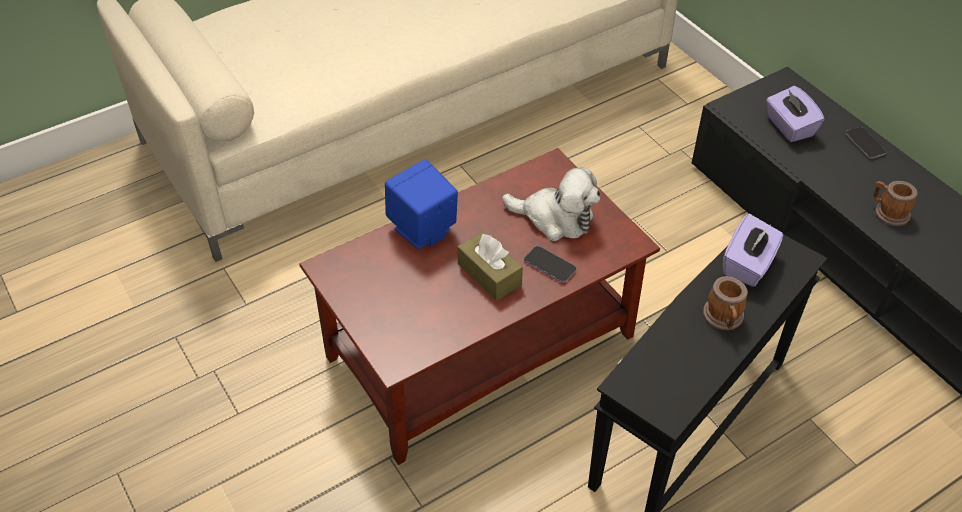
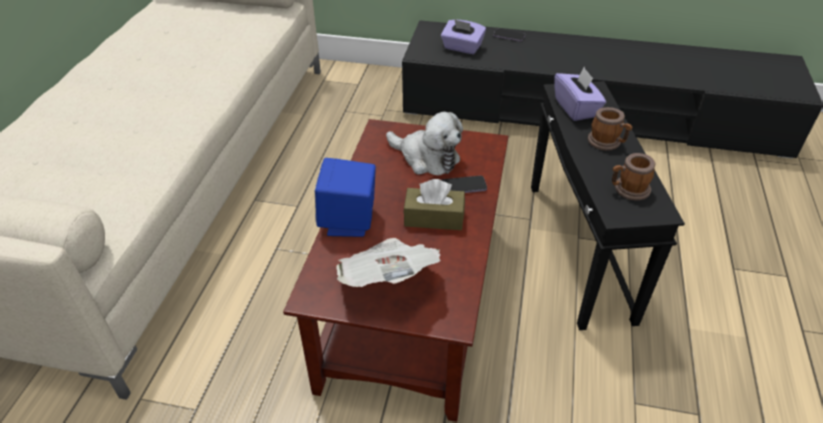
camera: 45 degrees left, 5 degrees down
(392, 296) = (388, 279): none -> newspaper
(555, 218) = (426, 158): plush toy -> plush toy turned 60 degrees clockwise
(888, 212) = (564, 61): mug -> mug (628, 190)

